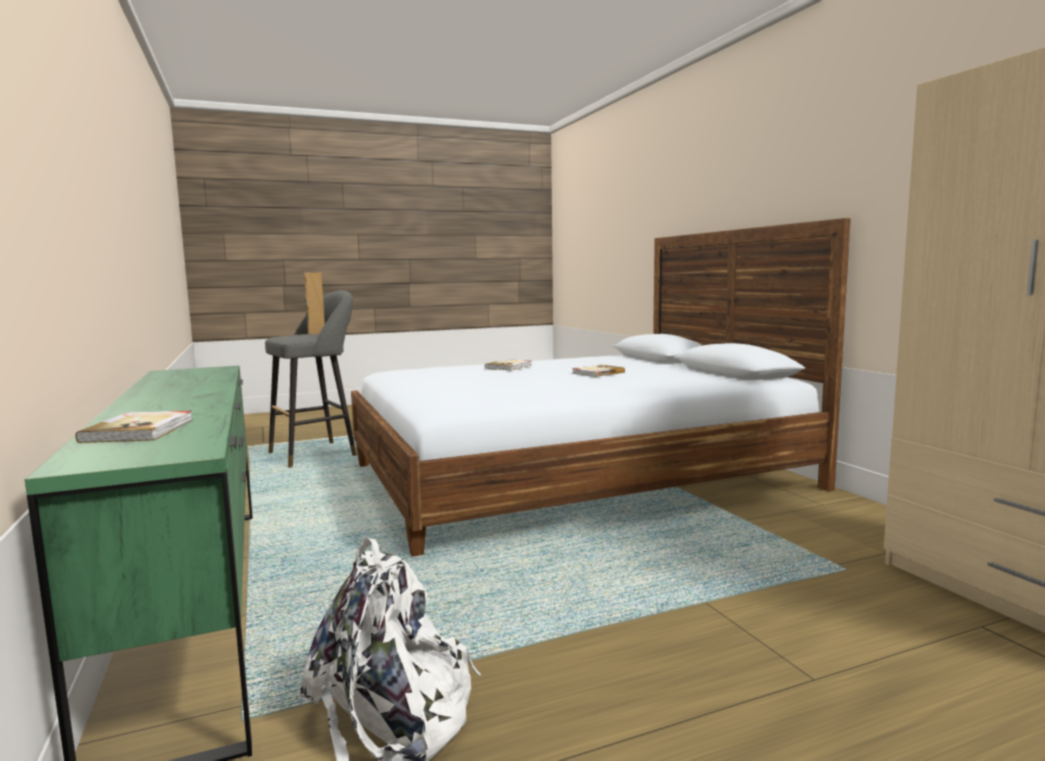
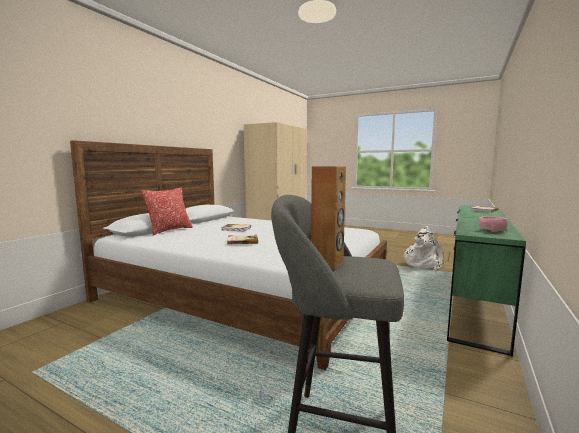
camera: 130 degrees left, 0 degrees up
(183, 375) = (491, 230): none -> pink bowl
(643, 361) = (169, 230): none -> pillow

